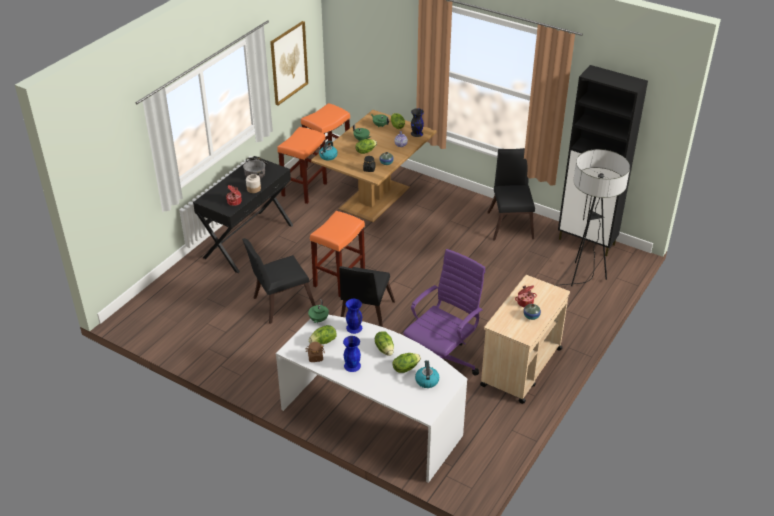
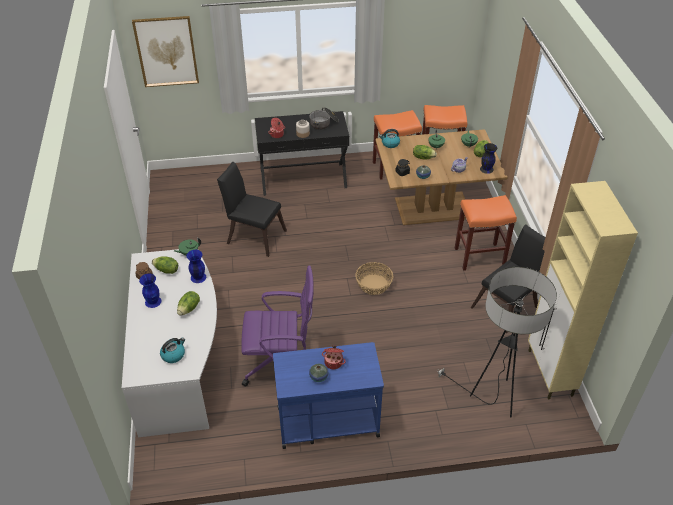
camera: 50 degrees right, 5 degrees up
(288, 63) = (424, 46): picture -> picture (166, 51)
(339, 280) = (313, 249): orange stool -> orange stool (479, 257)
(365, 316) = (288, 288): black chair -> none
(405, 368) = (177, 333): lettuce -> none
(416, 271) = (373, 285): none -> basket
(521, 367) = (327, 421): beige cart -> blue cart
(587, 242) = (550, 373): black cabinet -> beige cabinet

